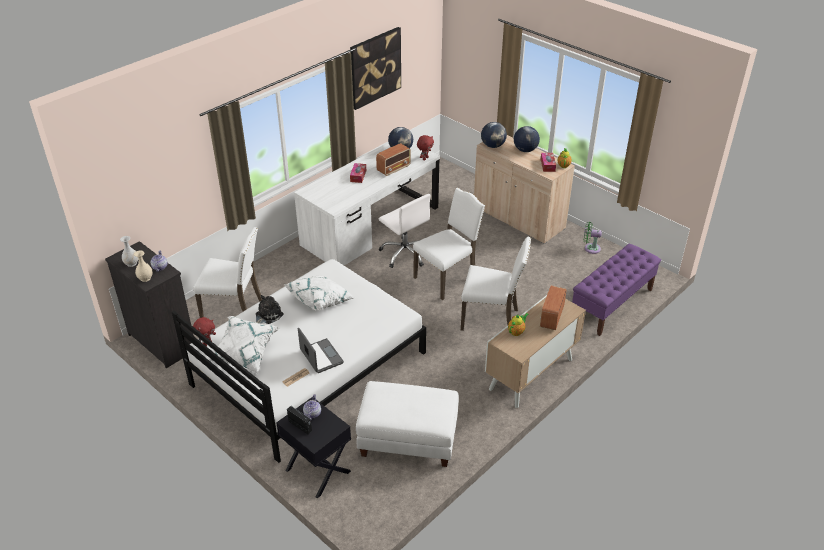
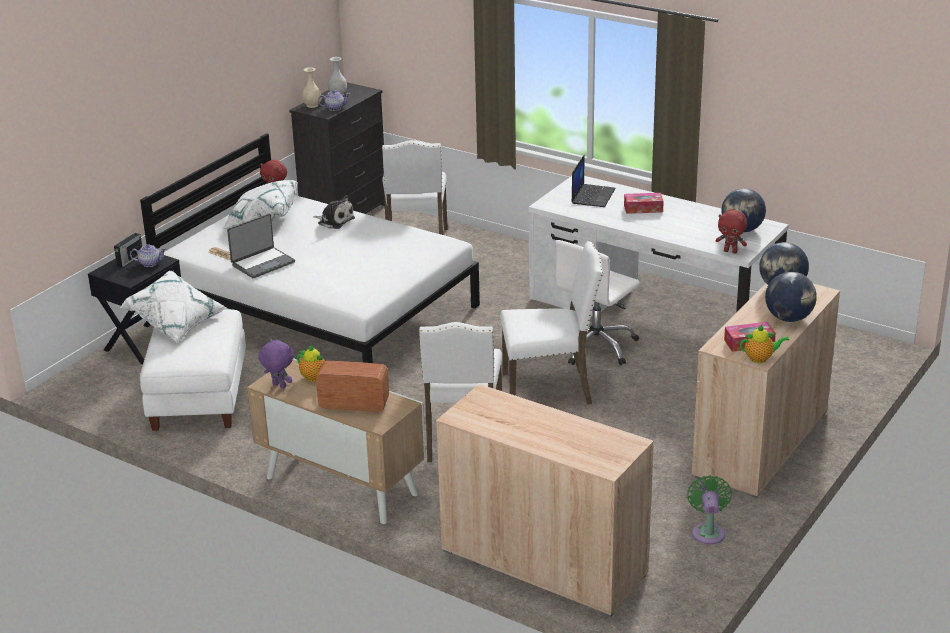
camera: 80 degrees right, 10 degrees down
(321, 300) = (373, 248): white pillow -> white pillow (176, 322)
(331, 190) = (592, 196): none -> laptop
(375, 67) = (775, 82): picture -> none
(394, 168) = (681, 231): radio -> none
(447, 278) = (549, 389): white chair -> white chair turned 45 degrees counterclockwise
(523, 348) = (278, 386): none -> purple plush toy
(611, 304) = (543, 562): purple bench -> beige cabinet

